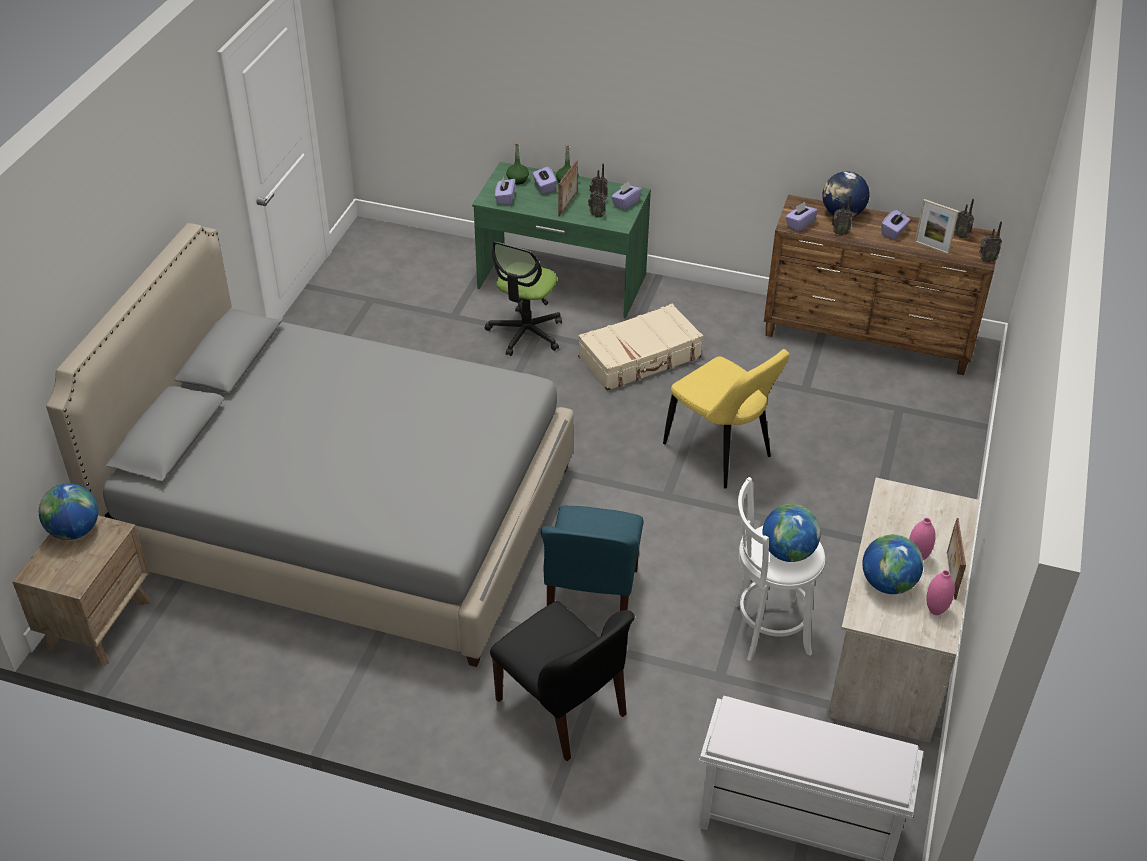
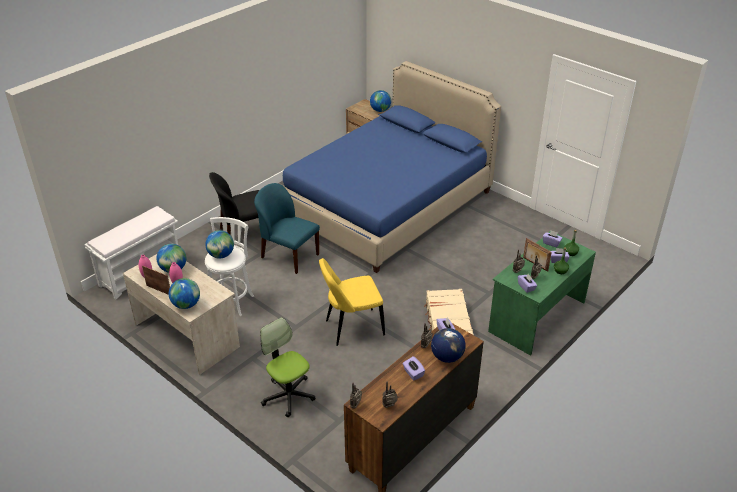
camera: 115 degrees right, 5 degrees down
(344, 517) = (387, 205): grey bed -> blue bed
(525, 333) = (492, 288): office chair -> office chair (288, 395)
(931, 247) = (385, 384): picture frame -> none
(950, 522) = (186, 305): none -> globe

